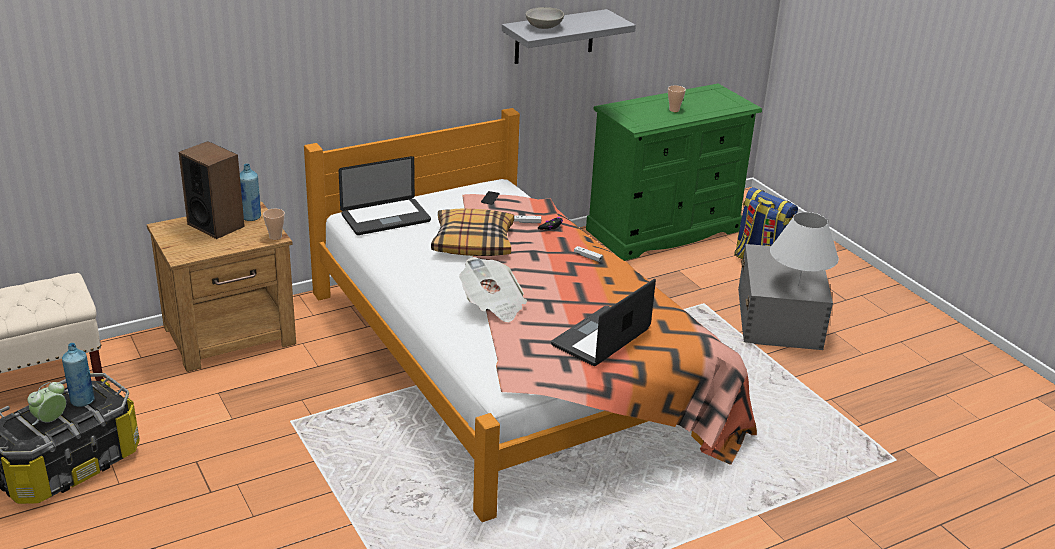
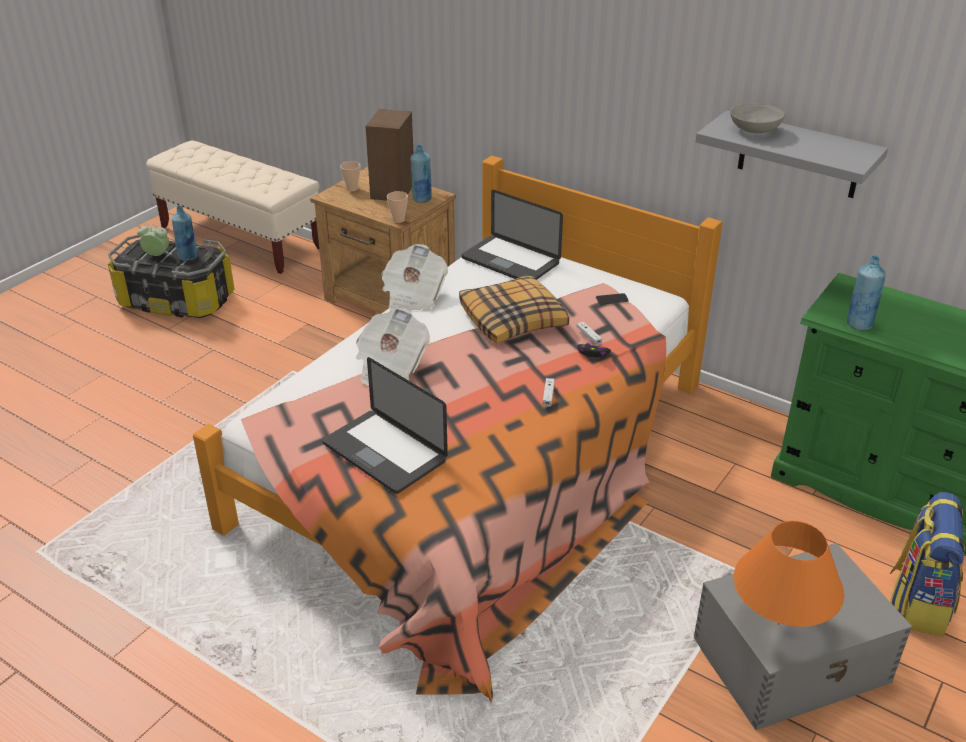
camera: 65 degrees right, 5 degrees up
(391, 272) = (413, 296): none -> newspaper
(601, 338) = (384, 453): laptop -> laptop turned 150 degrees counterclockwise
(656, 122) = (859, 324): none -> blue bottle
(674, 110) = (918, 328): cup -> cup (352, 189)
(798, 285) = (778, 624): white table lamp -> orange table lamp

